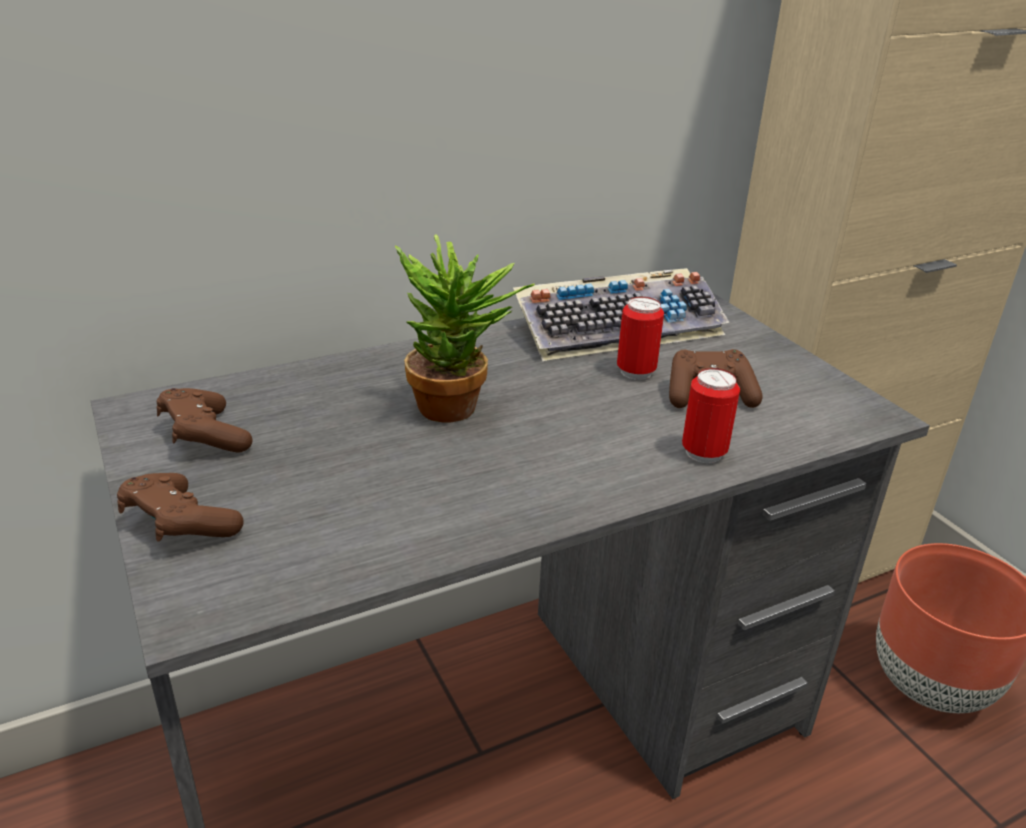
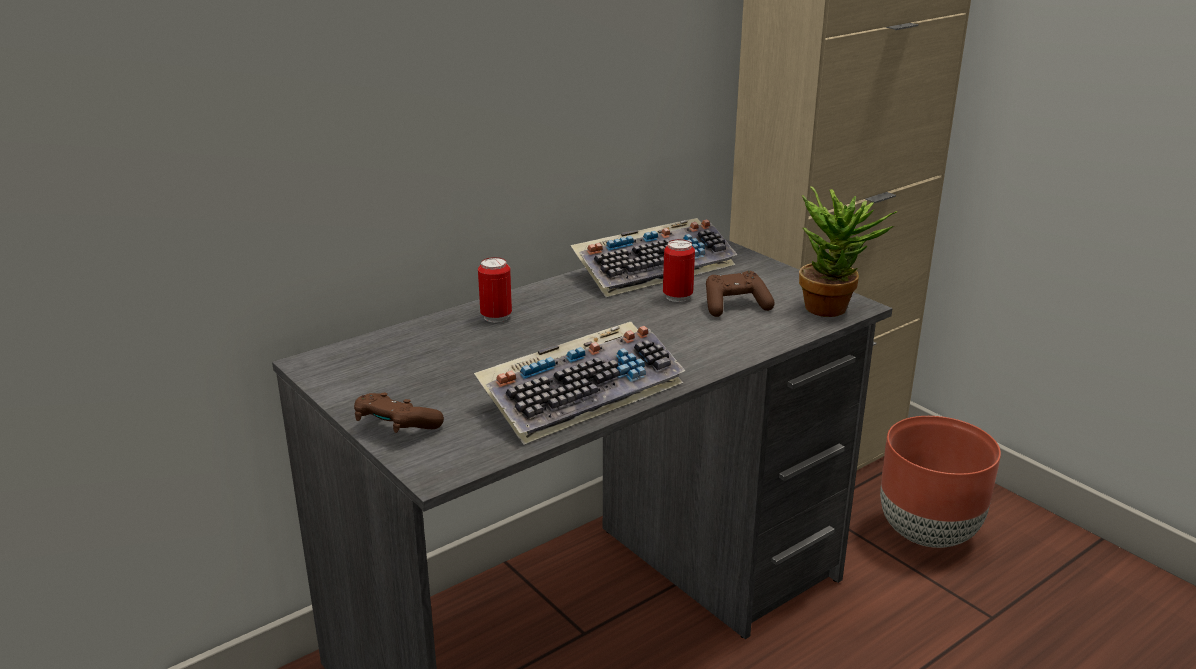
camera: 10 degrees left, 5 degrees down
(204, 437) = (378, 374): brown game controller -> none
(455, 506) = (583, 393): none -> keyboard
(459, 409) = (558, 336): potted plant -> potted plant (834, 308)
(703, 453) = (742, 342): can -> can (496, 317)

